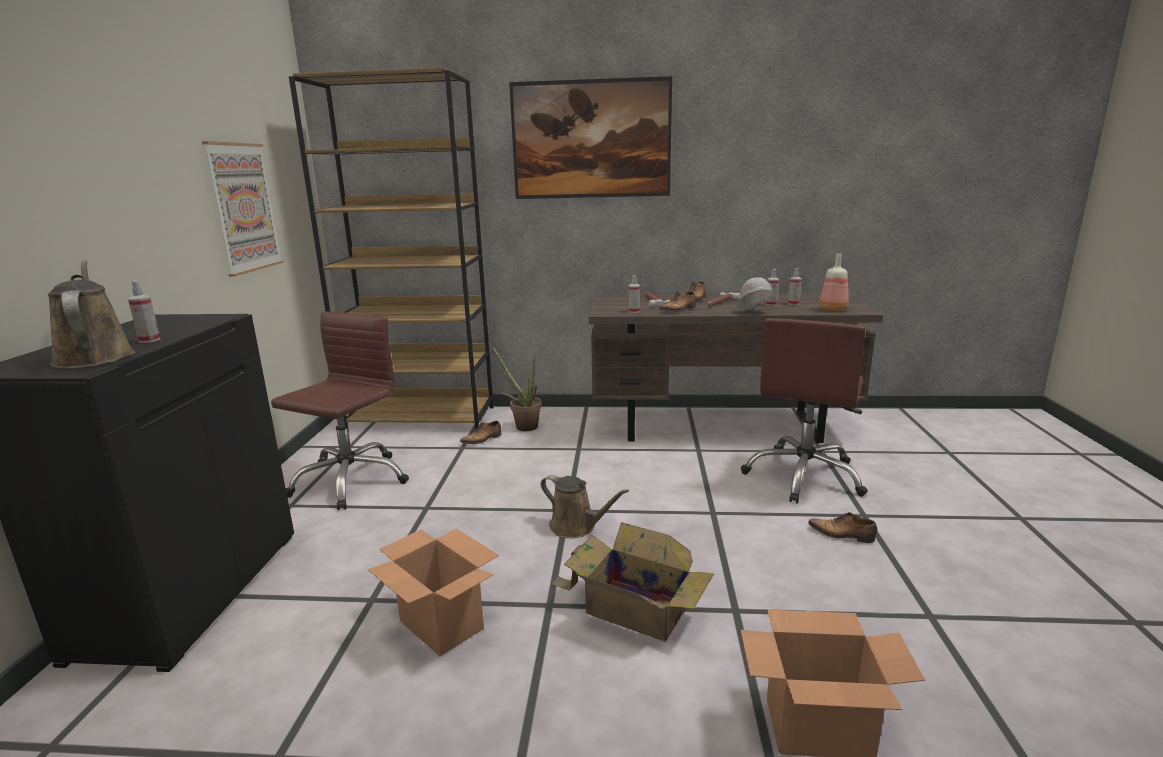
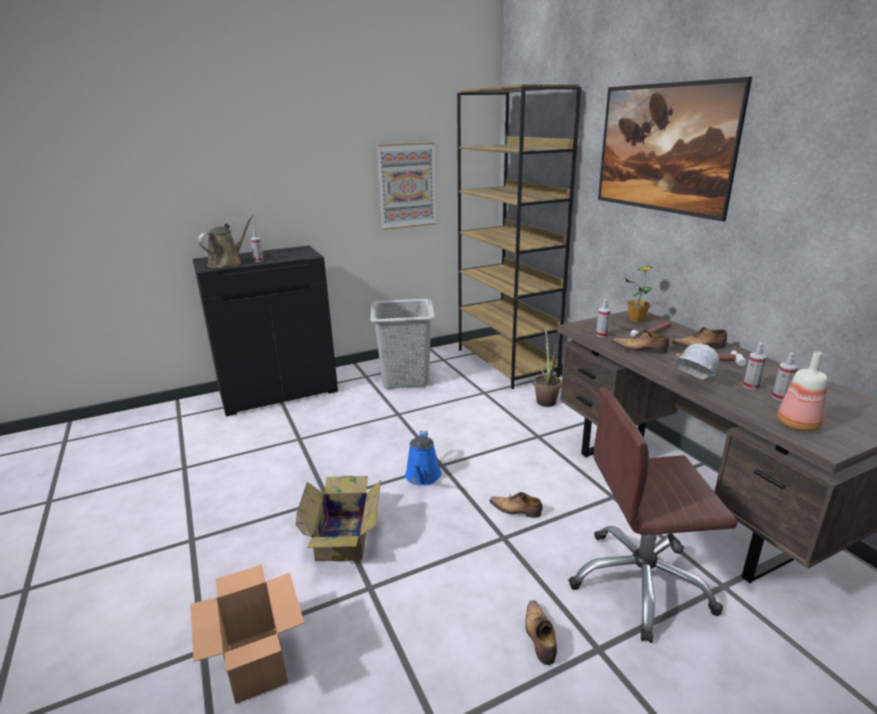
camera: 60 degrees right, 5 degrees up
(350, 480) = (405, 378): brown office chair -> grey laundry basket
(440, 625) = (289, 469): cardboard box -> none
(482, 439) = (504, 394): shoe -> shoe (516, 510)
(576, 527) = (423, 477): brown watering can -> blue watering can
(618, 299) = (636, 320): none -> potted plant

